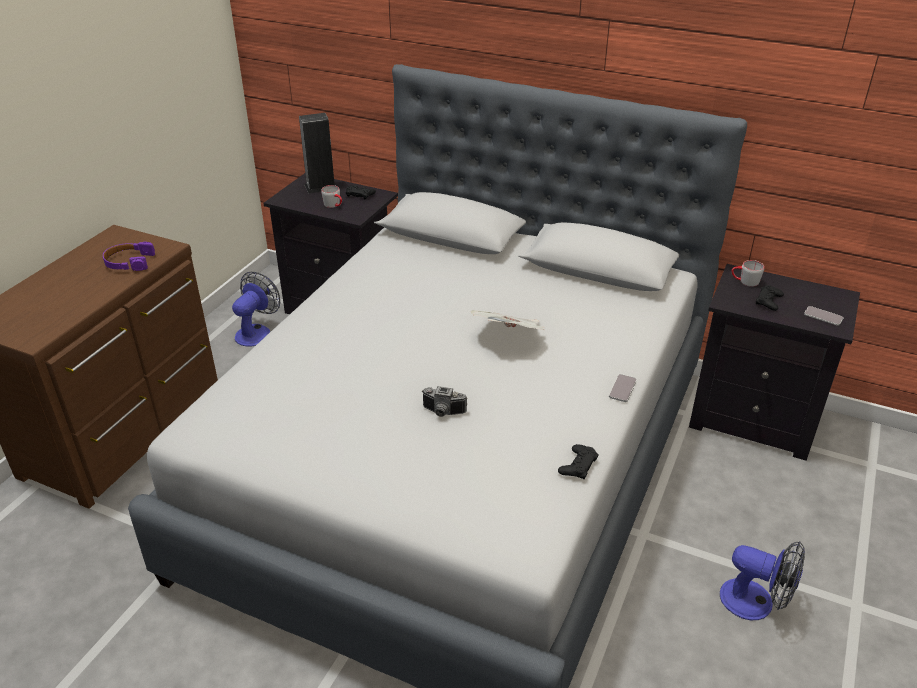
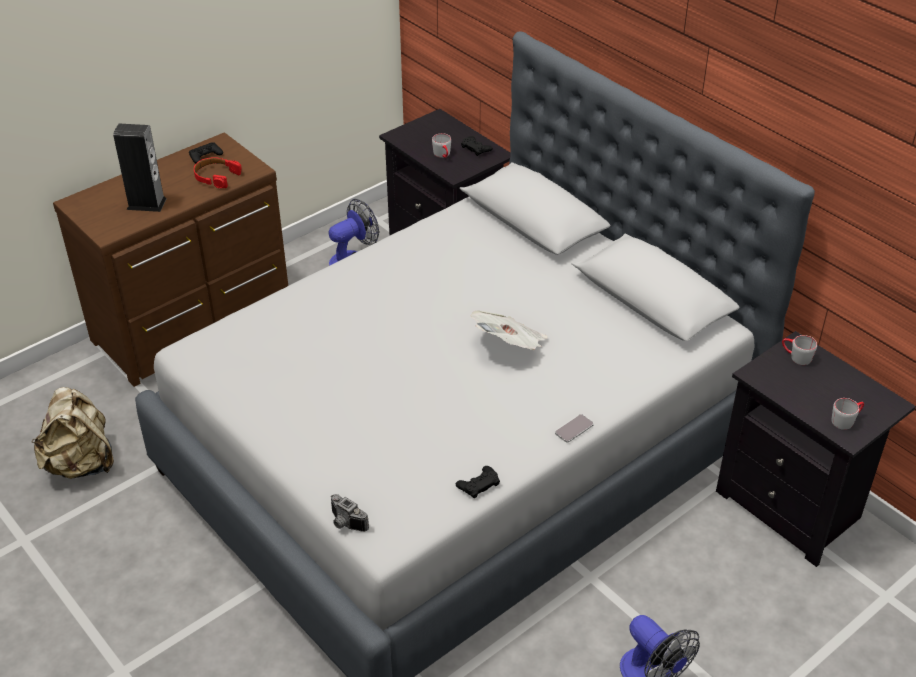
camera: 25 degrees right, 5 degrees up
(65, 608) = (81, 464): none -> beige backpack
(129, 262) = (216, 176): purple headphones -> red headphones
(320, 187) = (443, 130): speaker -> speaker (146, 204)
(443, 413) = (398, 399): camera -> camera (345, 524)
(768, 301) = (802, 385): black game controller -> black game controller (205, 156)
(823, 316) = (846, 420): phone -> grey mug

